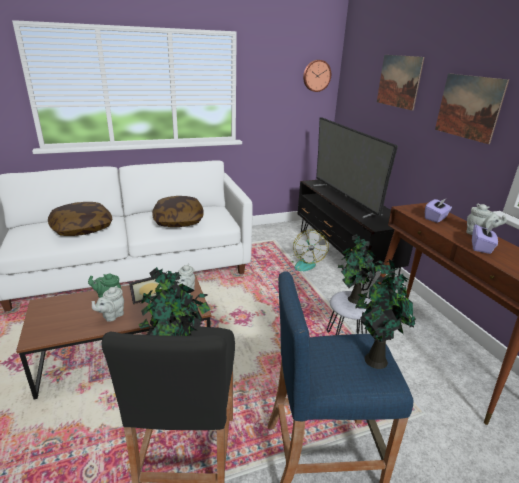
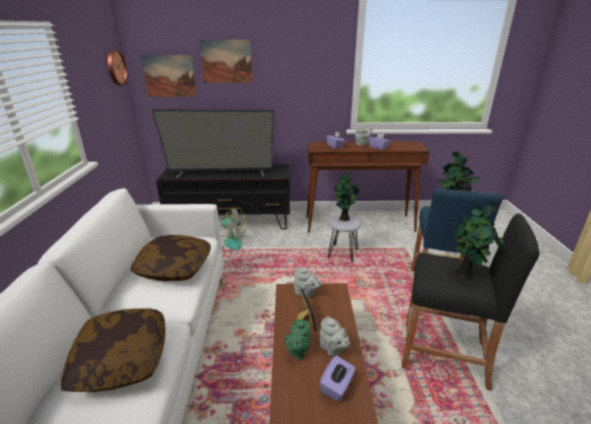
camera: 70 degrees left, 0 degrees up
(70, 323) = (337, 386): none -> purple tissue box
(468, 107) = (305, 71): picture -> picture (169, 76)

